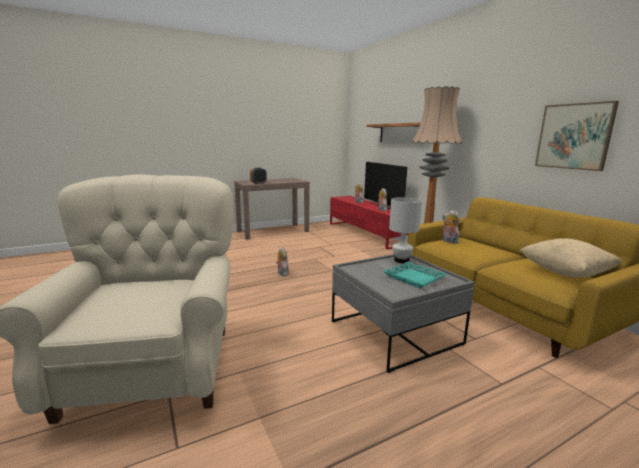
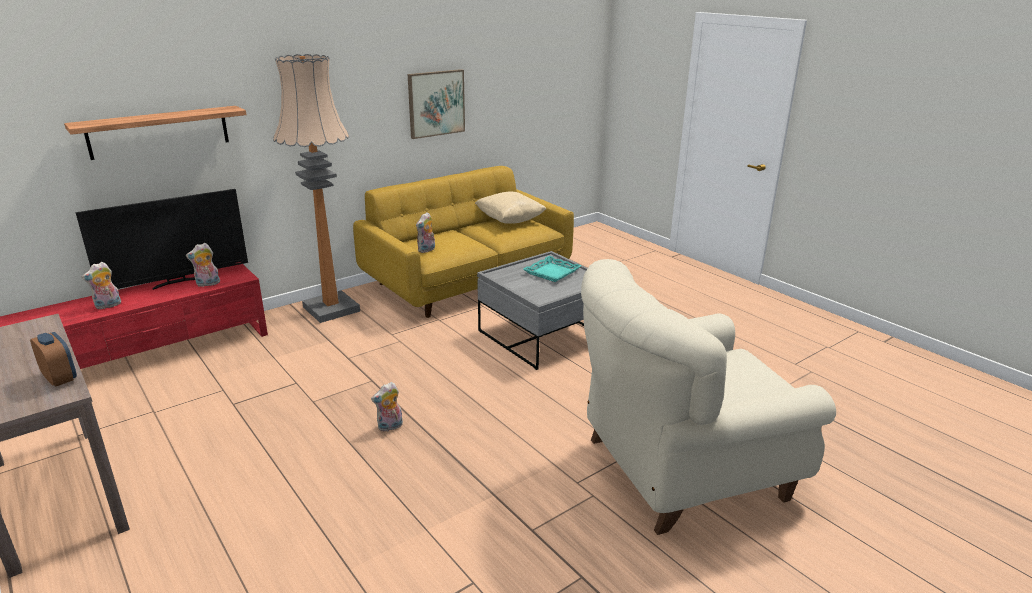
camera: 100 degrees left, 10 degrees up
(402, 260) = (503, 275): white table lamp -> none

